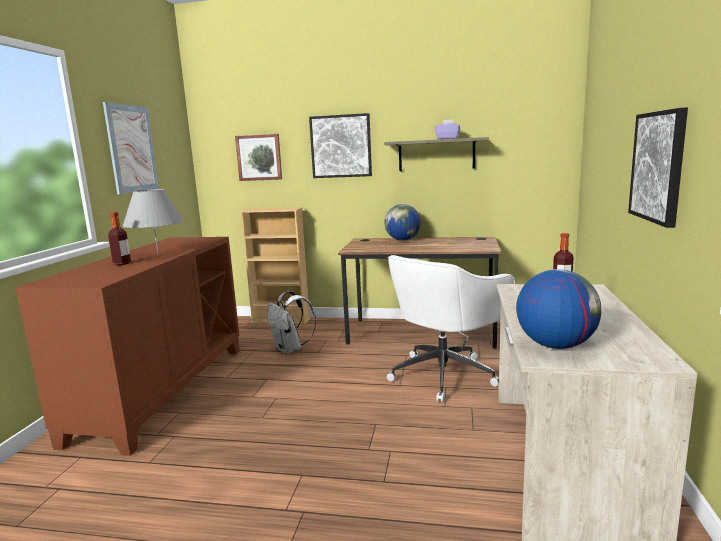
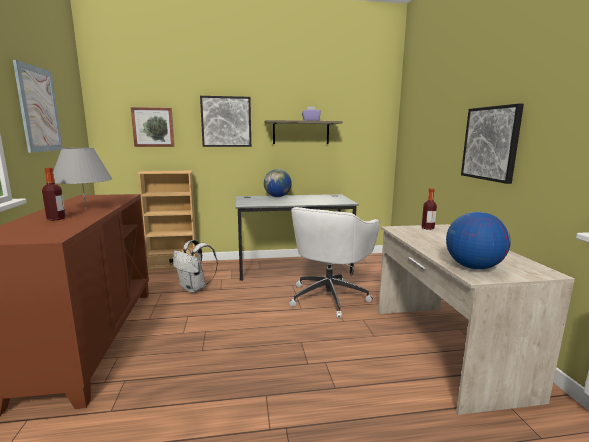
camera: 20 degrees left, 0 degrees up
(421, 333) = (293, 267): brown desk -> grey desk

